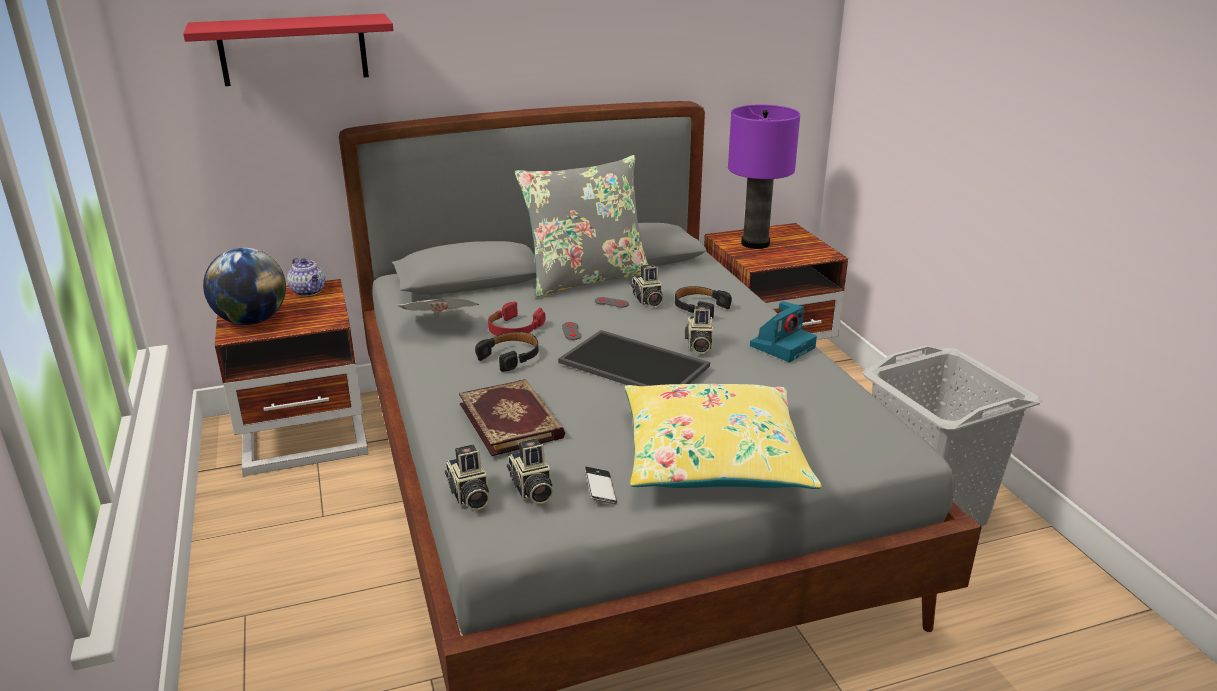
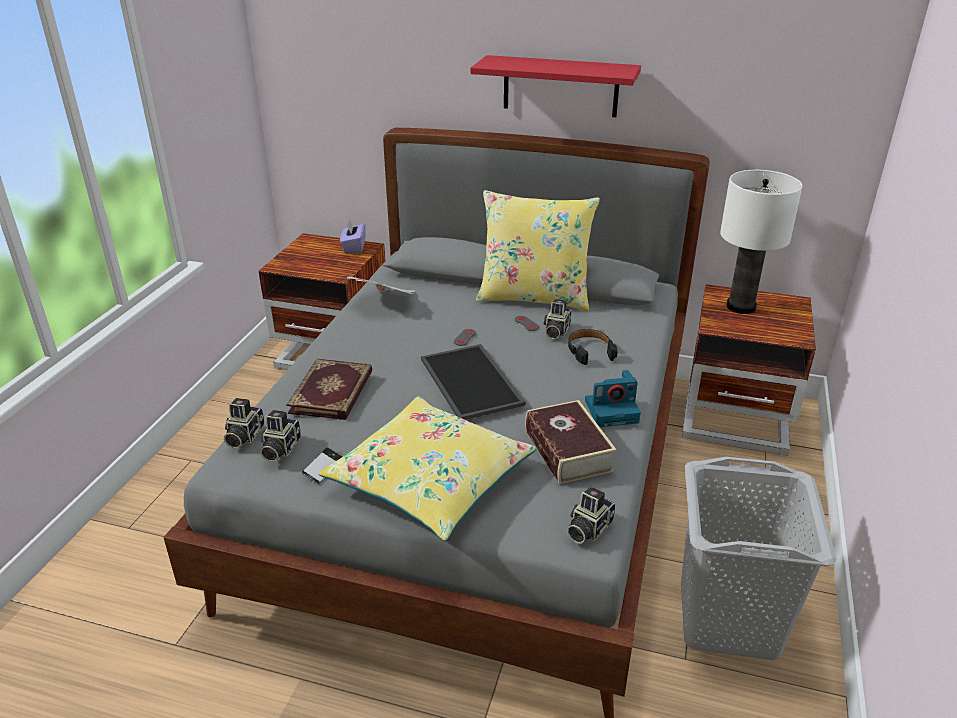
camera: 35 degrees right, 5 degrees up
(251, 321) = (296, 259): globe -> none
(293, 49) = (365, 59): red shelf -> red shelf (560, 86)
(309, 291) = (354, 248): teapot -> purple tissue box
(511, 356) = (397, 343): black headphones -> none
(514, 329) = (429, 321): red headphones -> none
(586, 279) = (534, 297): grey pillow -> yellow pillow
(698, 345) = (543, 384): camera -> camera (587, 528)
(755, 243) = (741, 307): purple table lamp -> white table lamp
(793, 388) = (568, 451): none -> book

